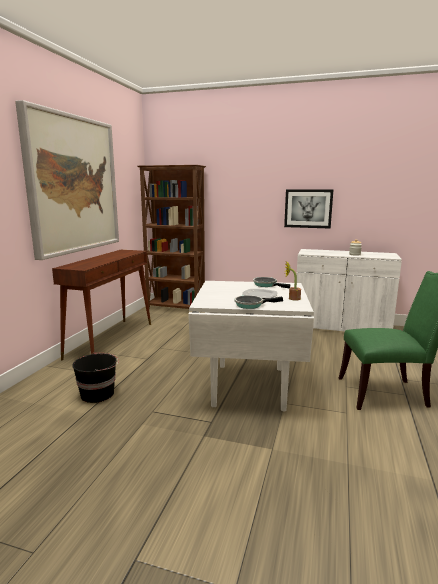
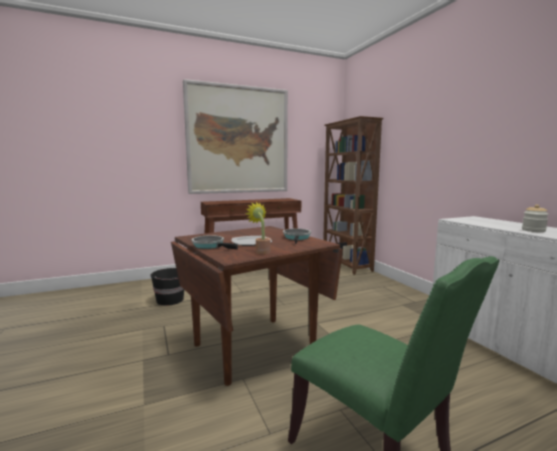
camera: 50 degrees right, 5 degrees down
(248, 386) = (253, 346): white dining table -> brown dining table
(308, 208) = (489, 159): picture -> none

